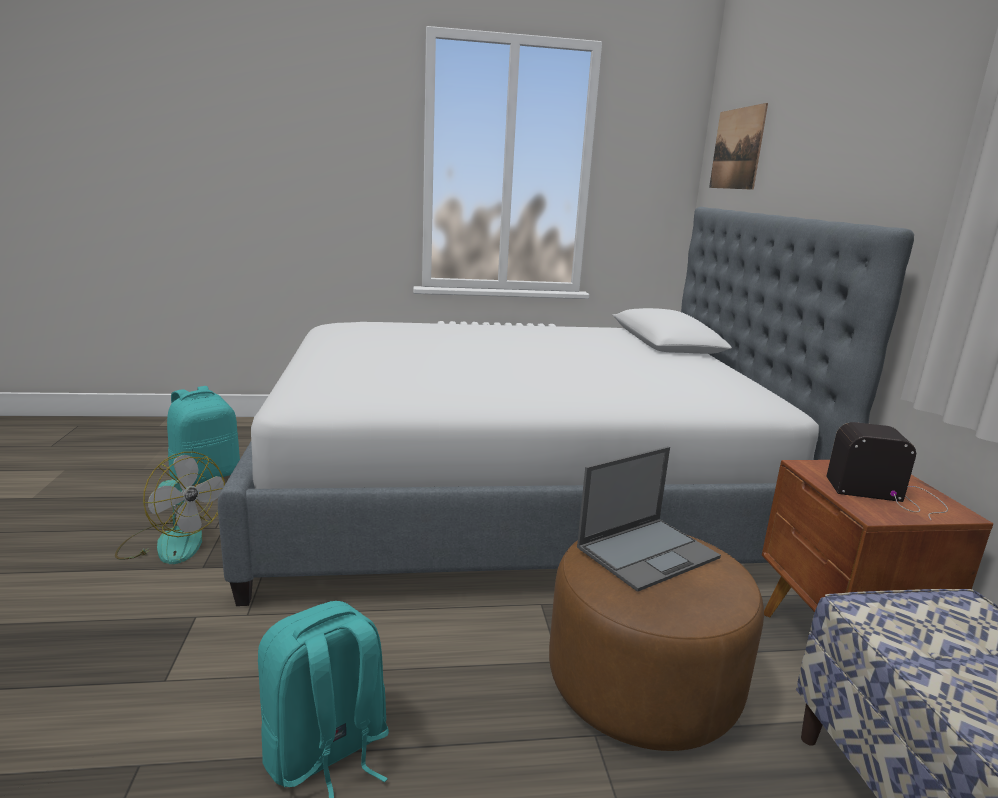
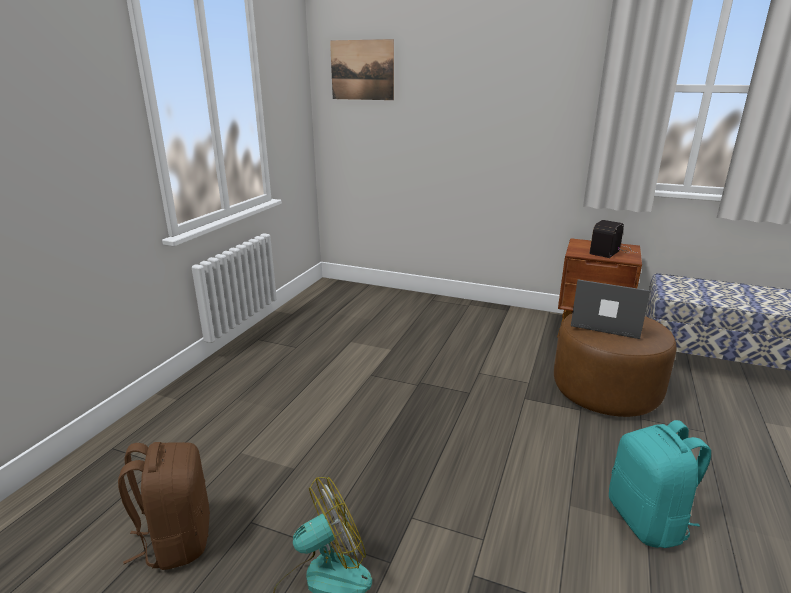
camera: 60 degrees left, 5 degrees up
(206, 475) = (177, 539): turquoise backpack -> brown backpack
(516, 497) = (387, 366): bed -> none
(648, 552) = (605, 323): laptop -> laptop turned 60 degrees counterclockwise

